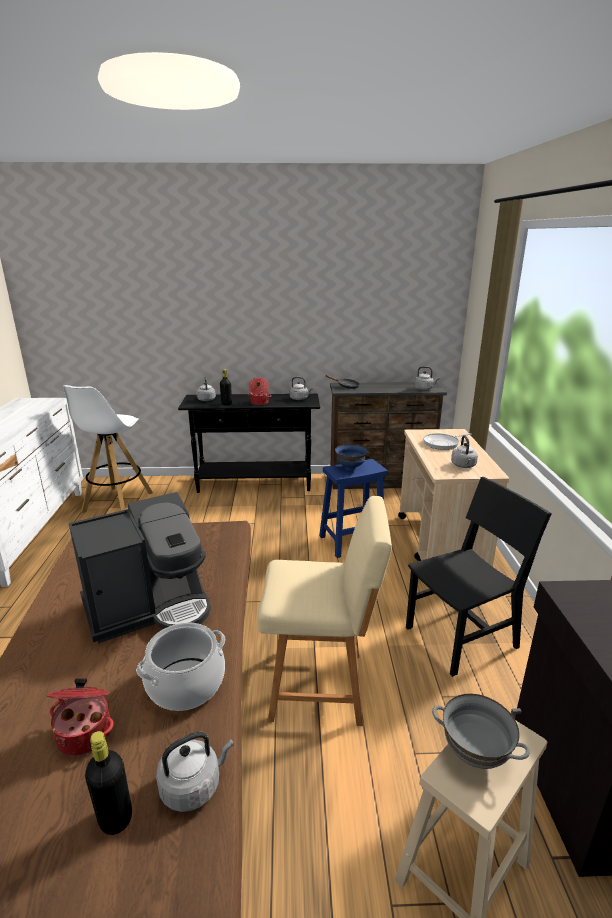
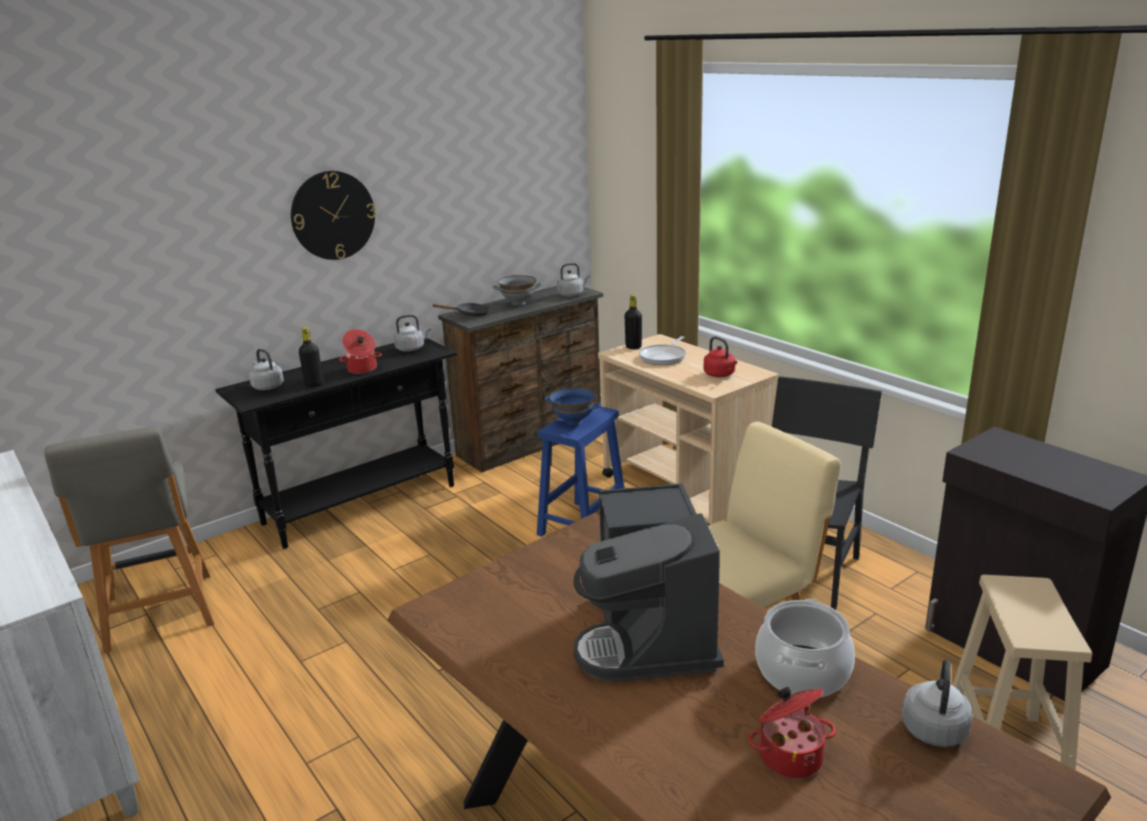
camera: 35 degrees left, 0 degrees up
(115, 818) = (920, 783): black bottle -> black bottle (633, 347)
(117, 502) = (160, 614): white stool -> grey chair
(150, 607) = (650, 636): coffee machine -> coffee machine turned 150 degrees clockwise
(269, 307) = (333, 215): none -> wall clock
(463, 466) = (720, 375): grey kettle -> red kettle
(473, 755) = (1024, 614): grey bowl -> grey bowl (518, 303)

